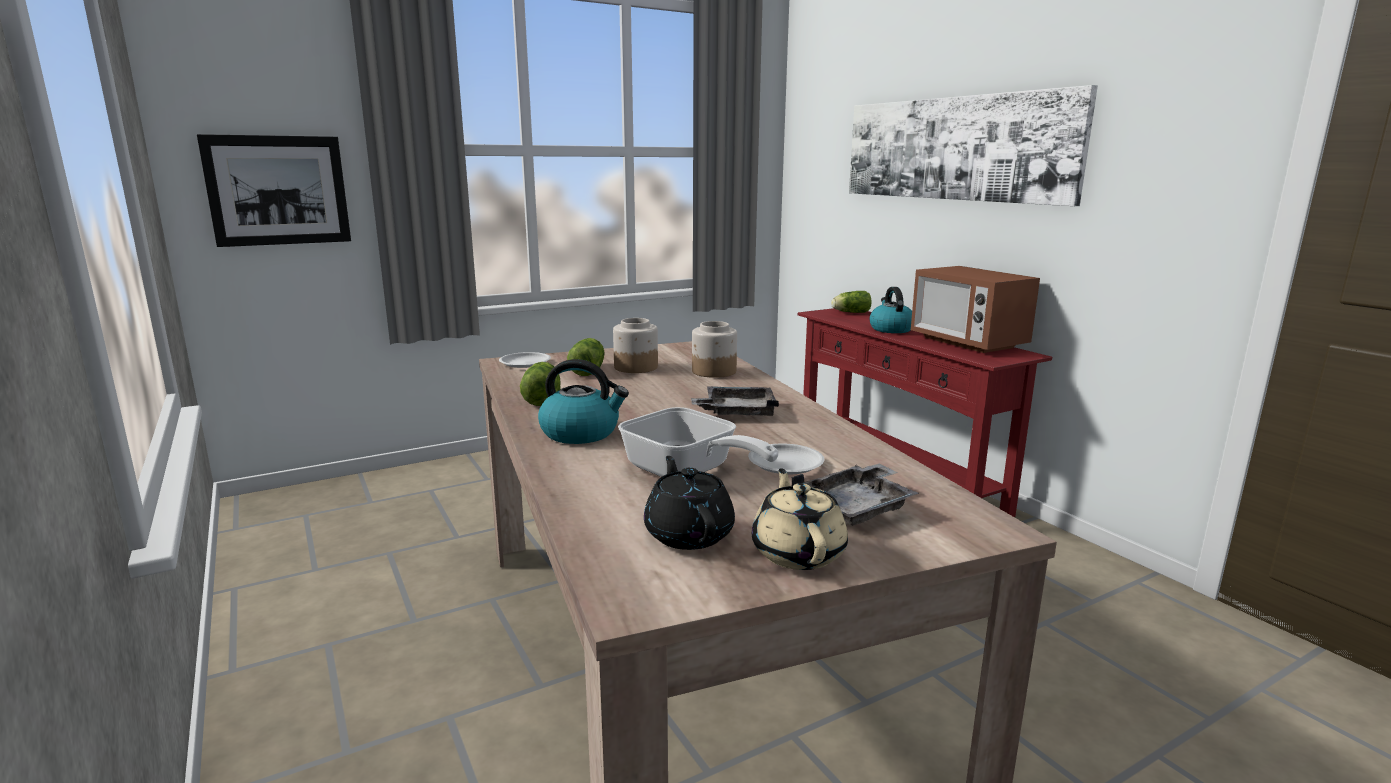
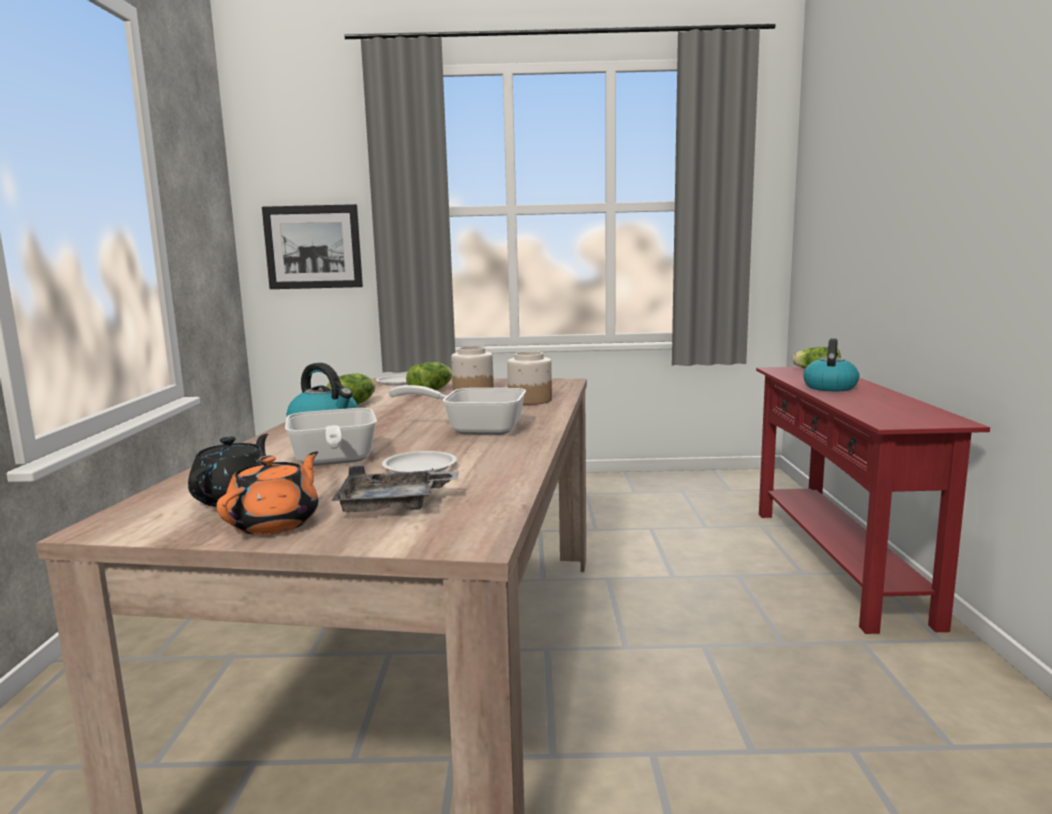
camera: 30 degrees right, 5 degrees down
(737, 412) = (474, 429): grey tray -> frying pan
(798, 552) = (276, 523): beige teapot -> orange teapot
(954, 148) = (916, 178): picture -> none
(967, 342) = (899, 405): microwave -> none

